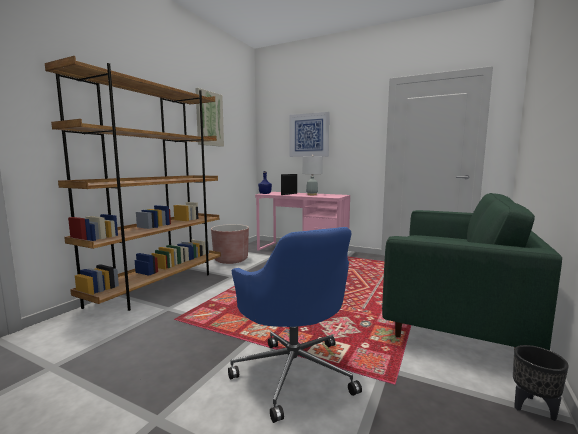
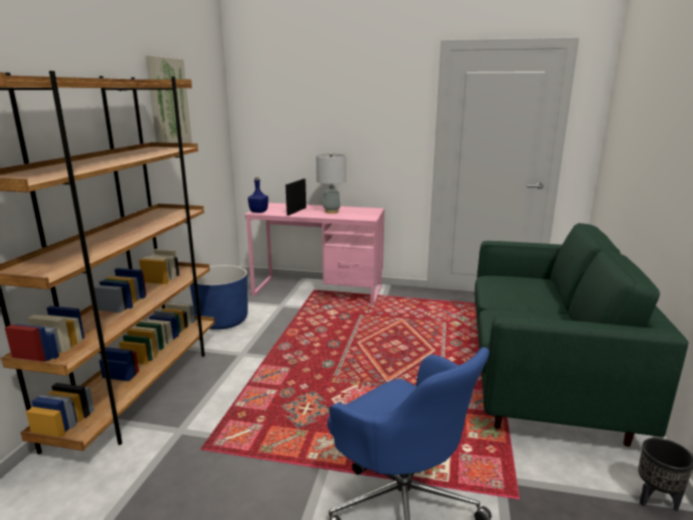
camera: 15 degrees left, 10 degrees up
(231, 260) = (222, 320): brown planter -> blue planter
(309, 135) = (319, 117): picture -> none

